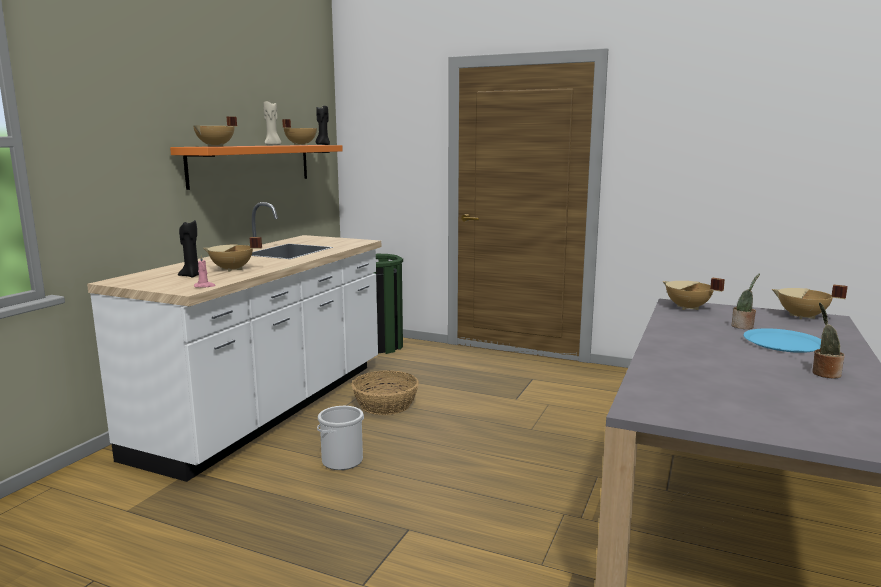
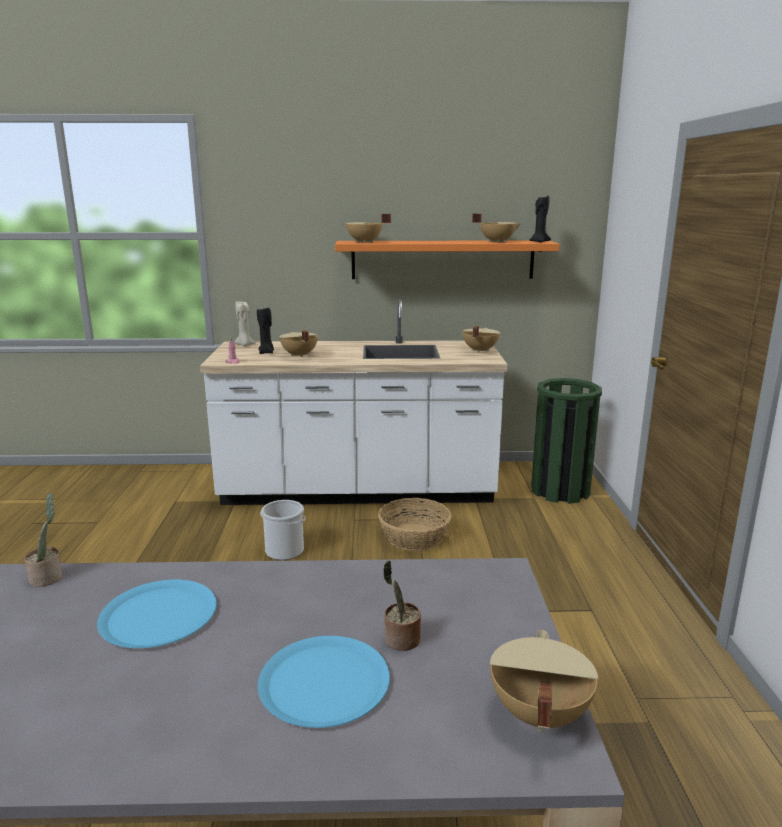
camera: 65 degrees right, 5 degrees up
(273, 145) = (449, 242): beige candle -> beige candle (245, 345)
(687, 308) = (482, 584): beige cooking pot -> beige cooking pot (479, 350)
(710, 369) = (159, 615): none -> blue plate
(824, 373) = (161, 719): potted plant -> potted plant (48, 577)

